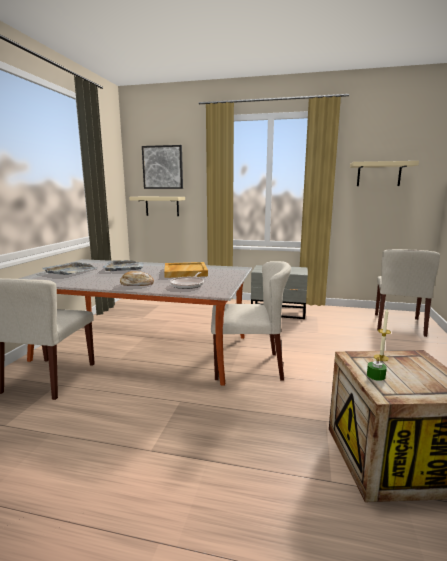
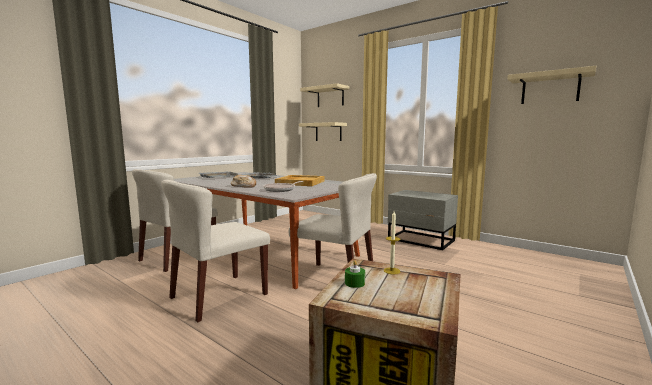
camera: 25 degrees right, 5 degrees down
(163, 167) = (330, 97): picture -> beige shelf
(399, 324) = (562, 273): beige chair -> beige chair (218, 296)

